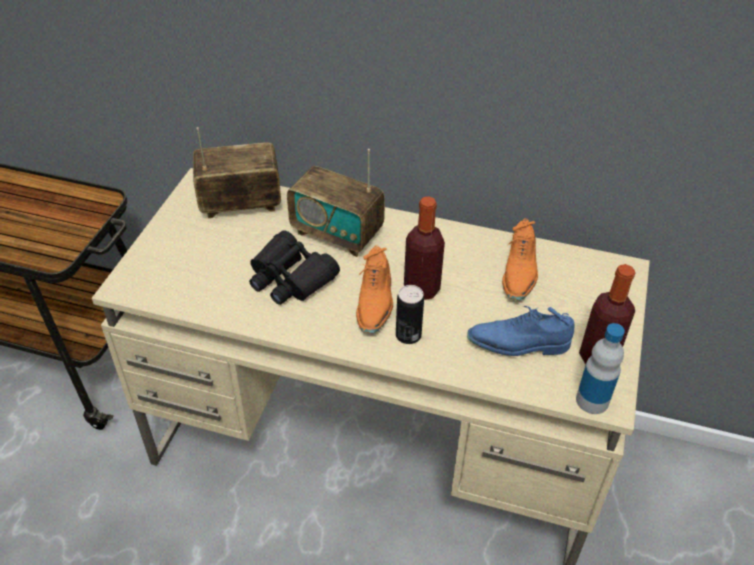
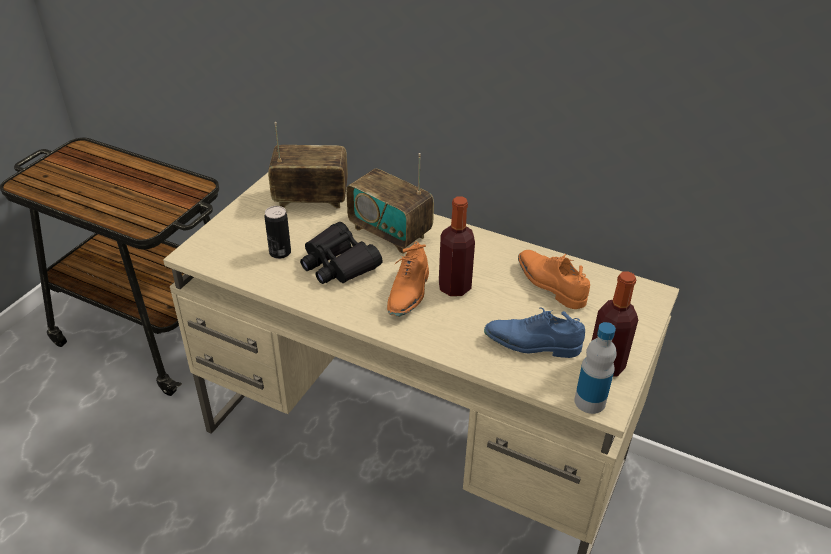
camera: 10 degrees right, 5 degrees down
(408, 335) = (431, 324): can -> can (280, 252)
(519, 273) = (550, 285): orange shoe -> orange shoe turned 120 degrees clockwise

